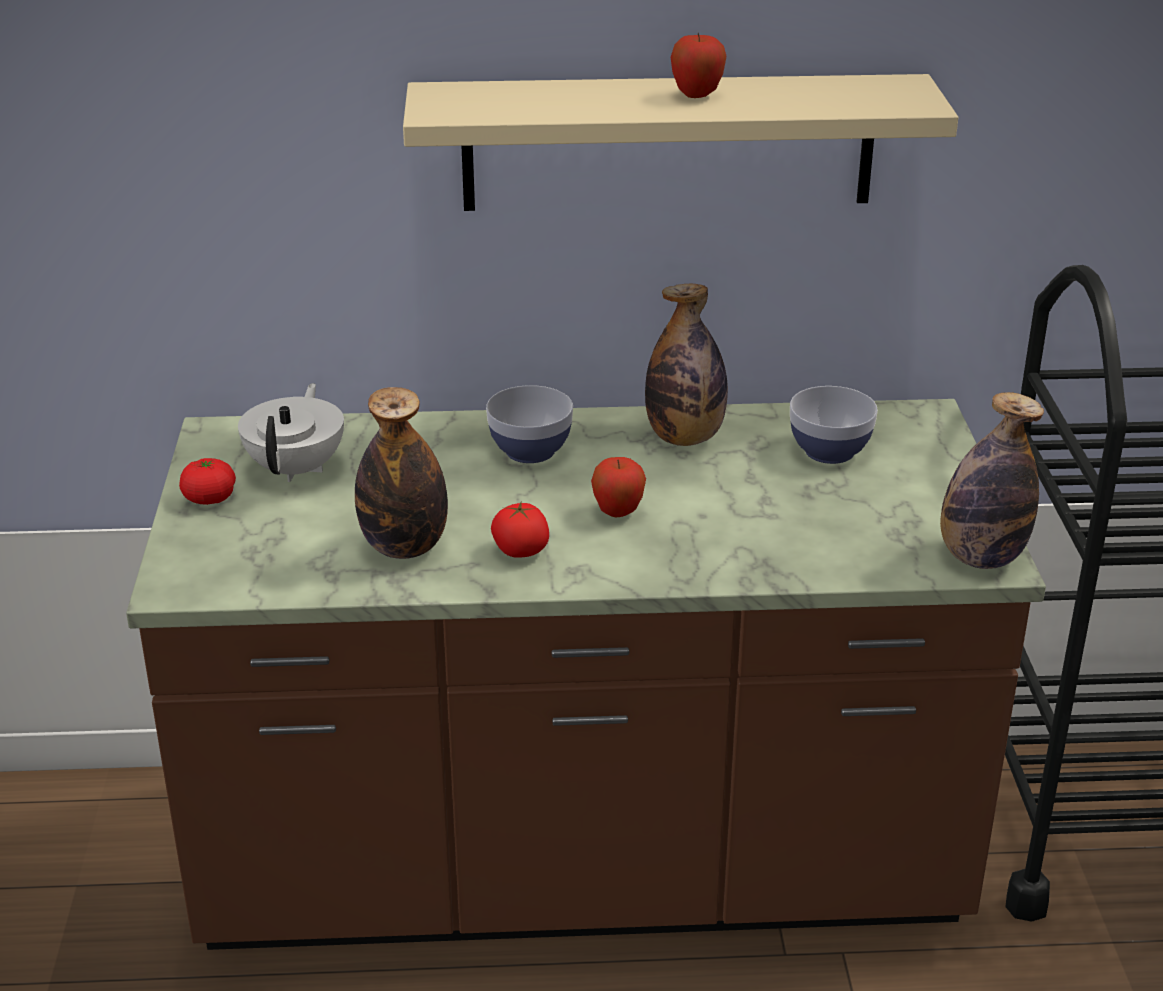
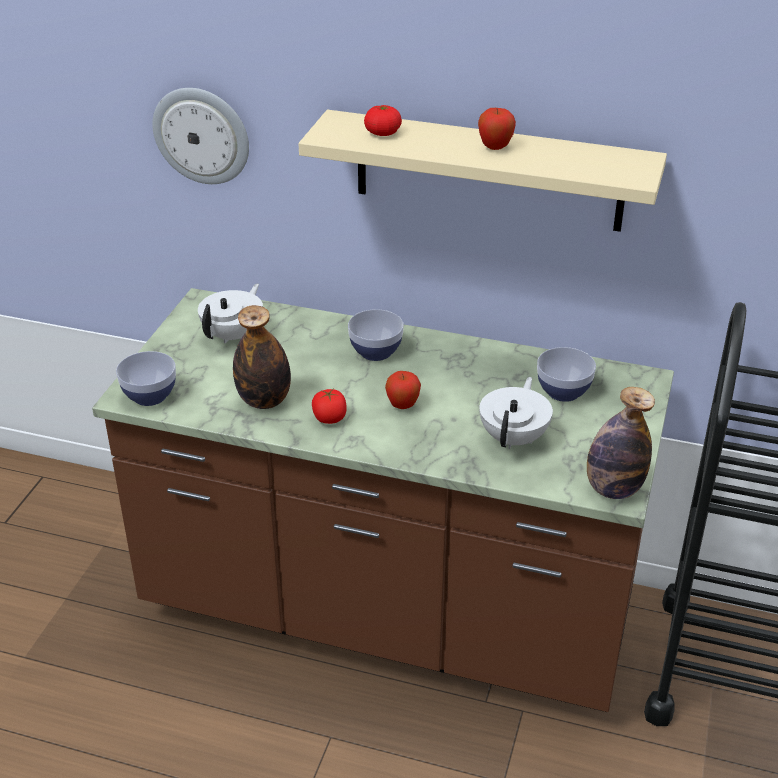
camera: 20 degrees right, 5 degrees up
(194, 156) = (202, 135): none -> wall clock
(209, 498) = (175, 344): tomato -> tomato (382, 133)
(215, 576) = (150, 396): none -> bowl
(685, 437) = (476, 362): bottle -> none
(804, 522) = (514, 438): none -> white teapot

